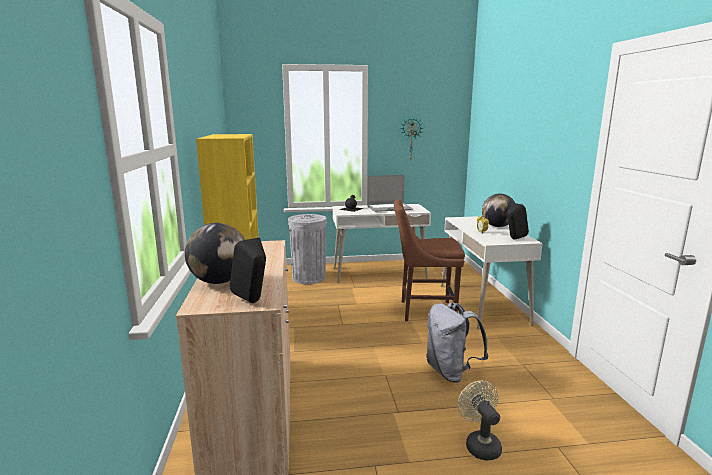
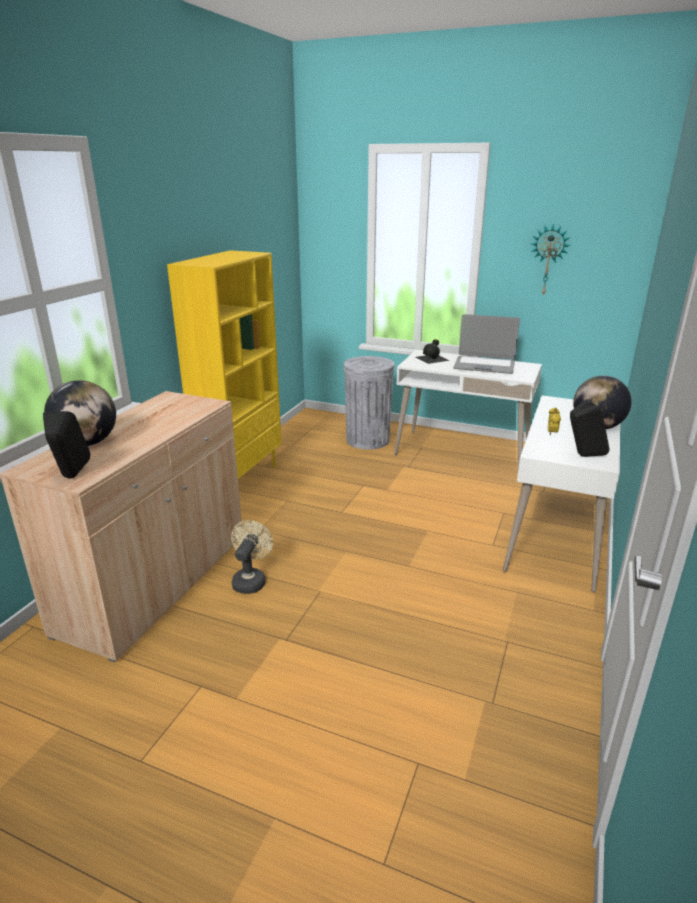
camera: 30 degrees right, 10 degrees up
(424, 310) = (460, 523): brown chair -> none
(451, 372) = (399, 616): grey backpack -> none
(479, 444) = (329, 715): beige fan -> beige fan (251, 580)

